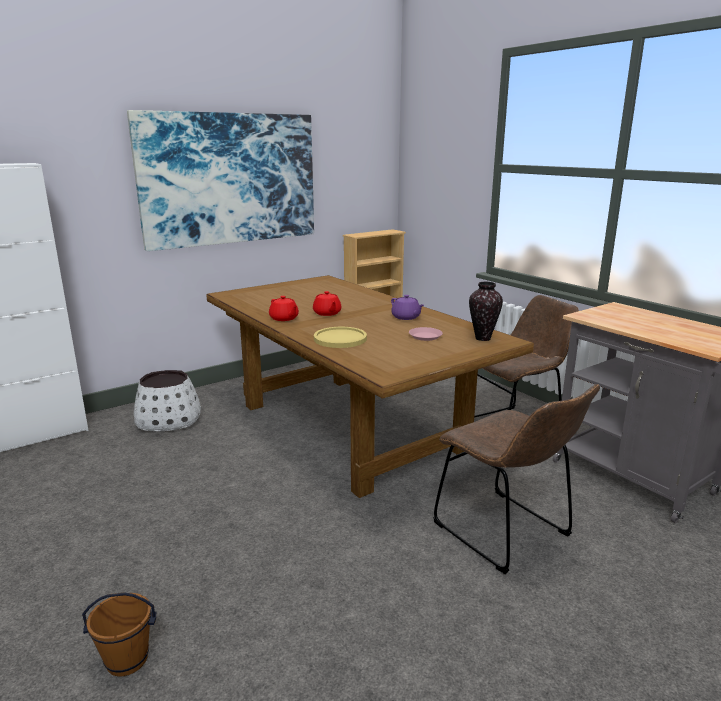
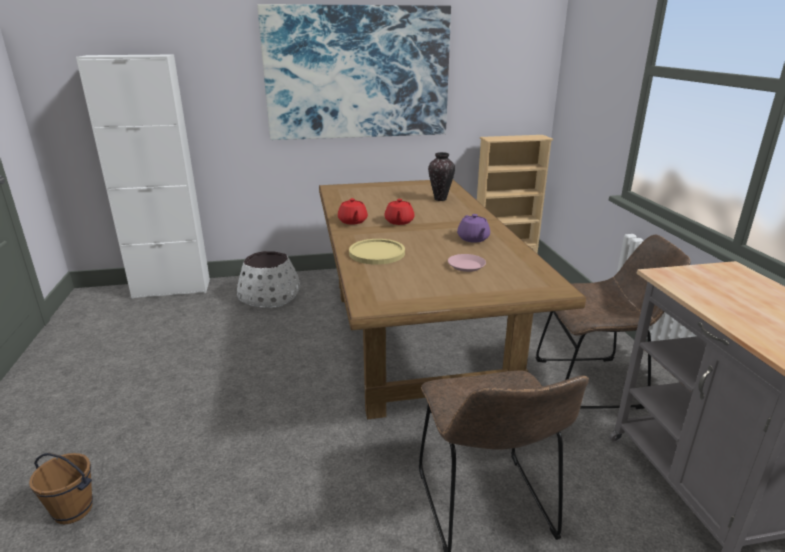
camera: 25 degrees right, 5 degrees up
(483, 338) = (529, 280): vase -> vase (441, 199)

